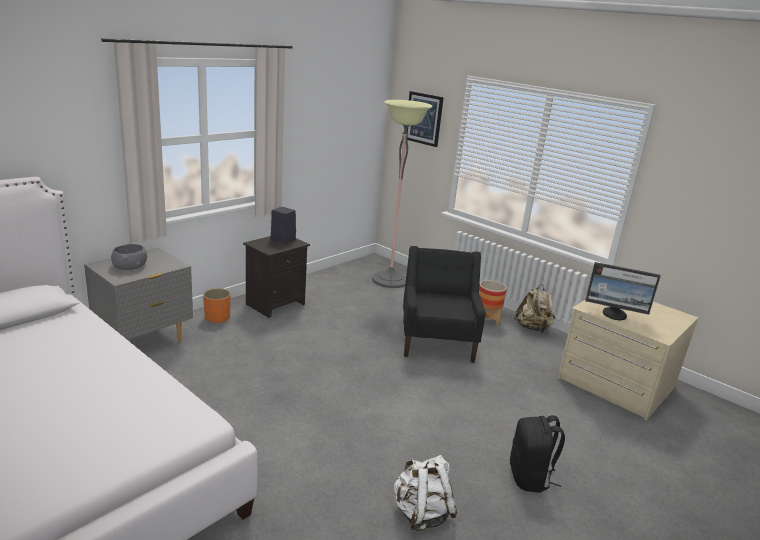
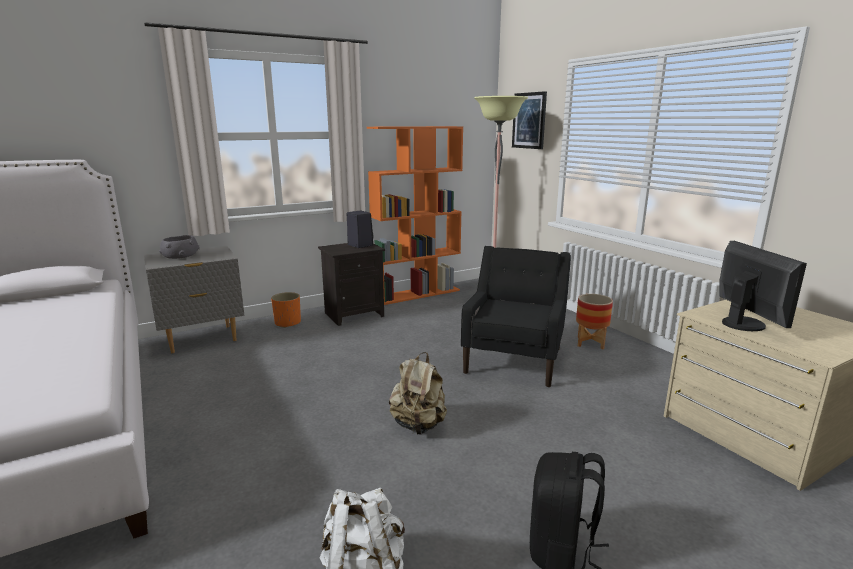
camera: 20 degrees right, 5 degrees down
(319, 277) = (417, 294): none -> orange bookcase
(533, 328) = (650, 355): beige backpack -> beige backpack (418, 425)
(615, 314) = (744, 324): monitor -> monitor turned 135 degrees counterclockwise

